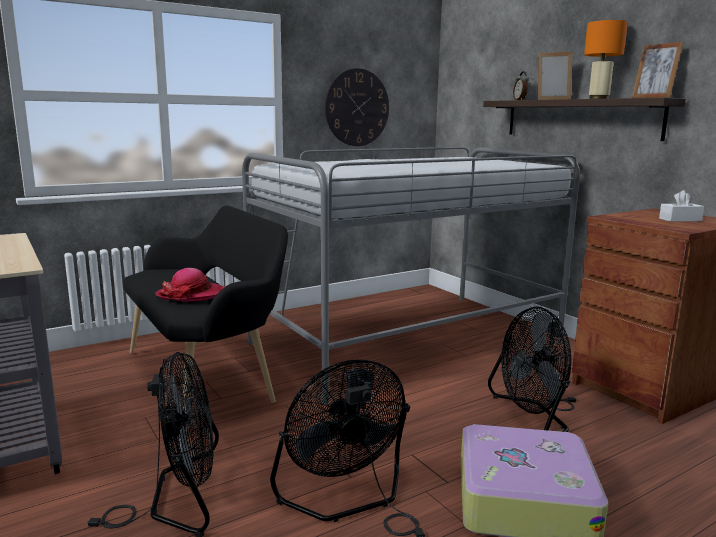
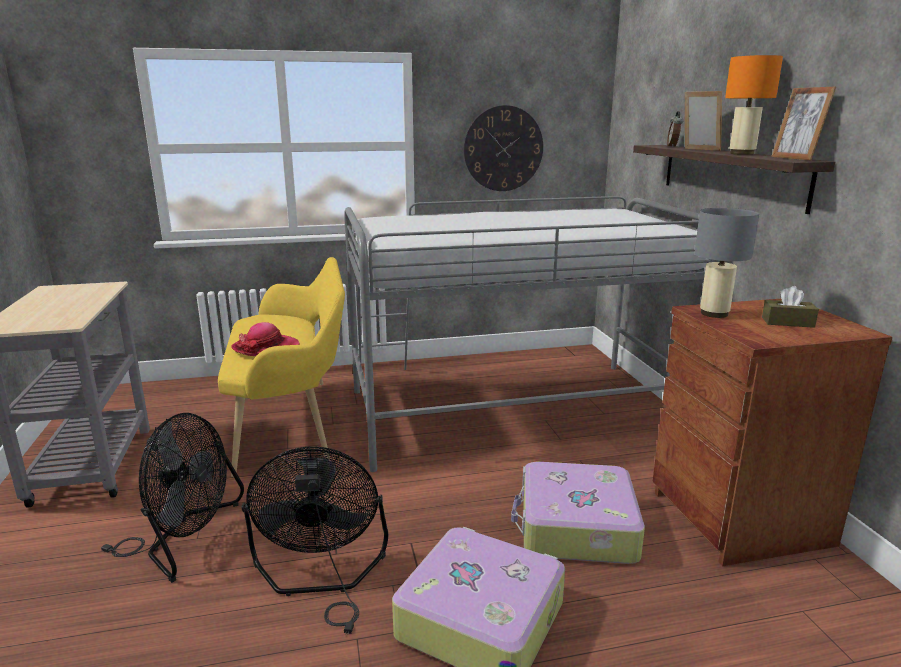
camera: 20 degrees right, 5 degrees up
(206, 375) = (293, 422): black bench -> yellow bench
(536, 417) = (575, 527): black fan -> suitcase
(624, 218) = (713, 314): none -> grey table lamp
(680, 219) = (787, 322): white tissue box -> brown tissue box

